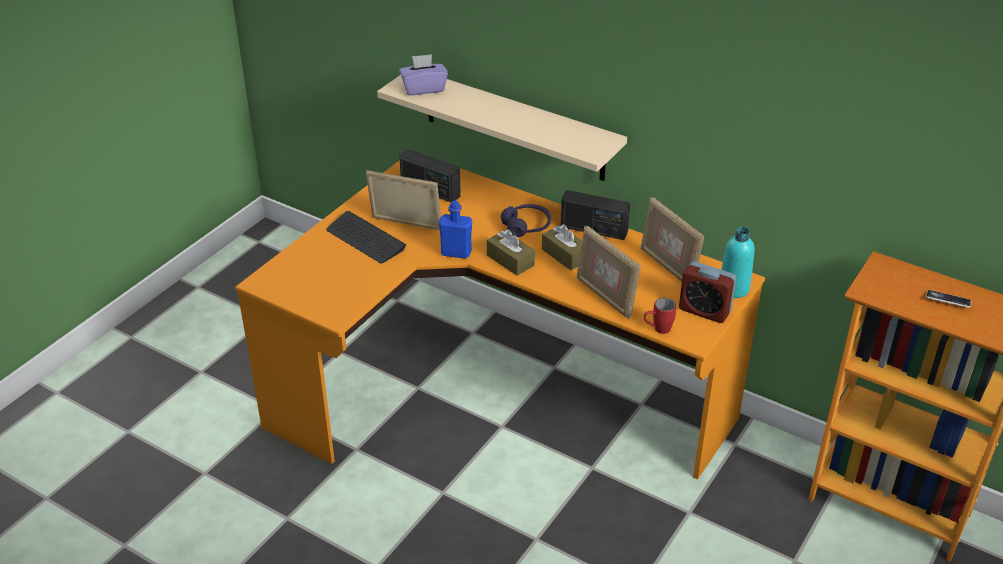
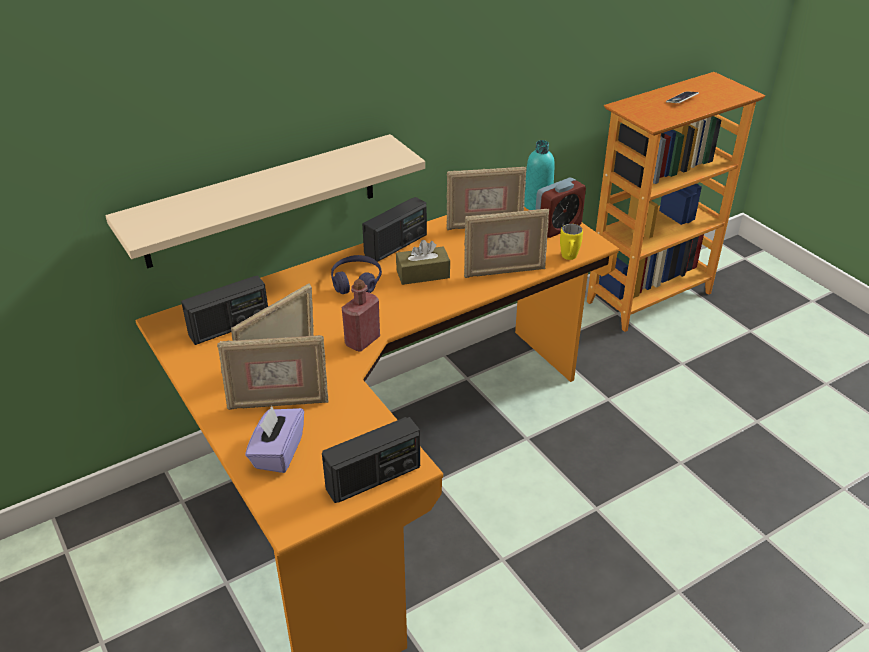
camera: 65 degrees left, 0 degrees up
(316, 303) = (373, 478): none -> radio
(365, 239) = (278, 402): keyboard -> picture frame
(424, 88) = (166, 218): purple tissue box -> purple tissue box (277, 453)
(456, 253) = (362, 341): blue bottle -> red bottle
(510, 260) = (404, 309): brown tissue box -> none
(657, 330) = (569, 258): red mug -> yellow mug

